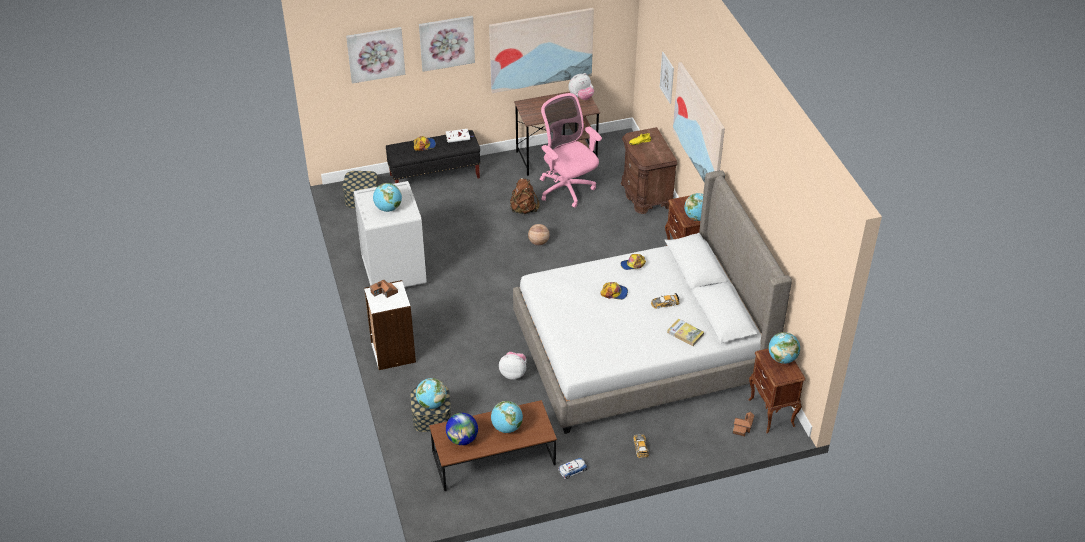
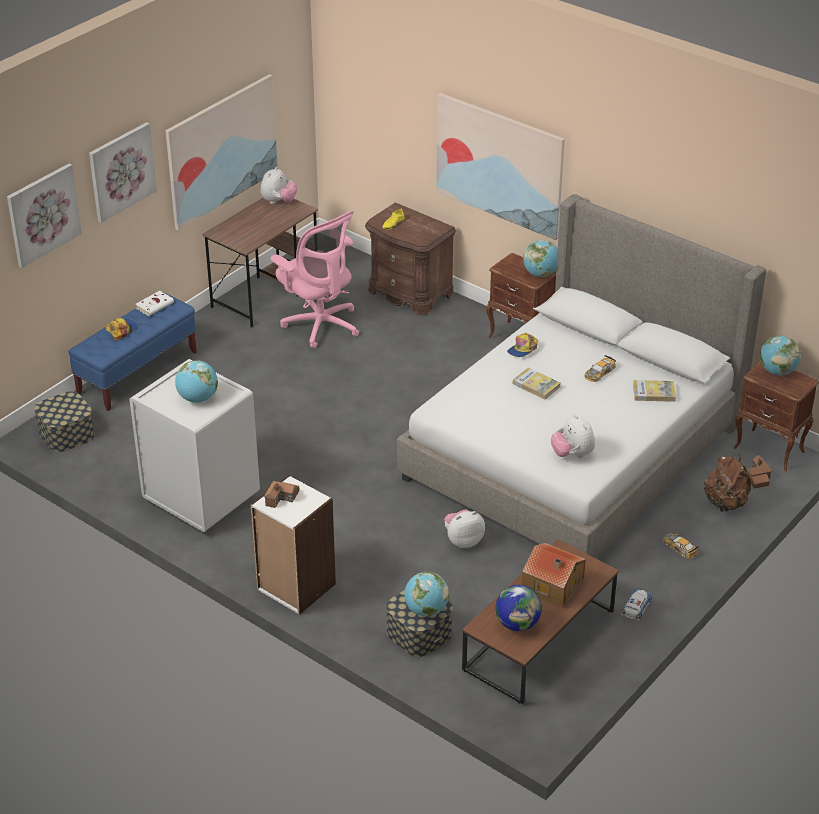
camera: 35 degrees left, 5 degrees down
(435, 176) = (137, 373): black bench -> blue bench
(507, 427) = (553, 586): globe -> toy house
(523, 209) = (287, 364): brown backpack -> brown backpack (725, 503)
(538, 242) = (342, 391): basketball -> none
(568, 190) = (317, 323): pink office chair -> pink office chair turned 150 degrees counterclockwise
(588, 349) = (572, 454): none -> plush toy
(614, 293) = (536, 385): cap -> book
(667, 77) = (405, 127): picture -> none

